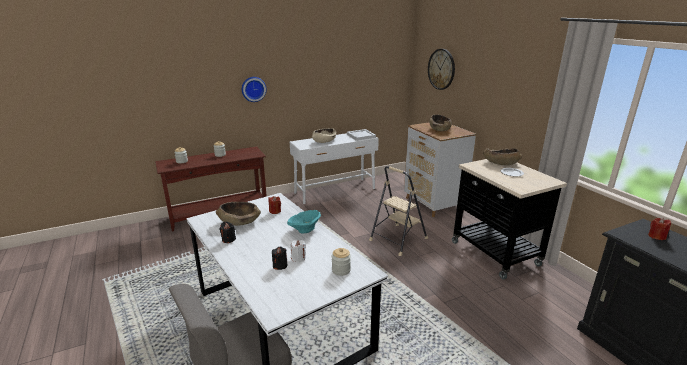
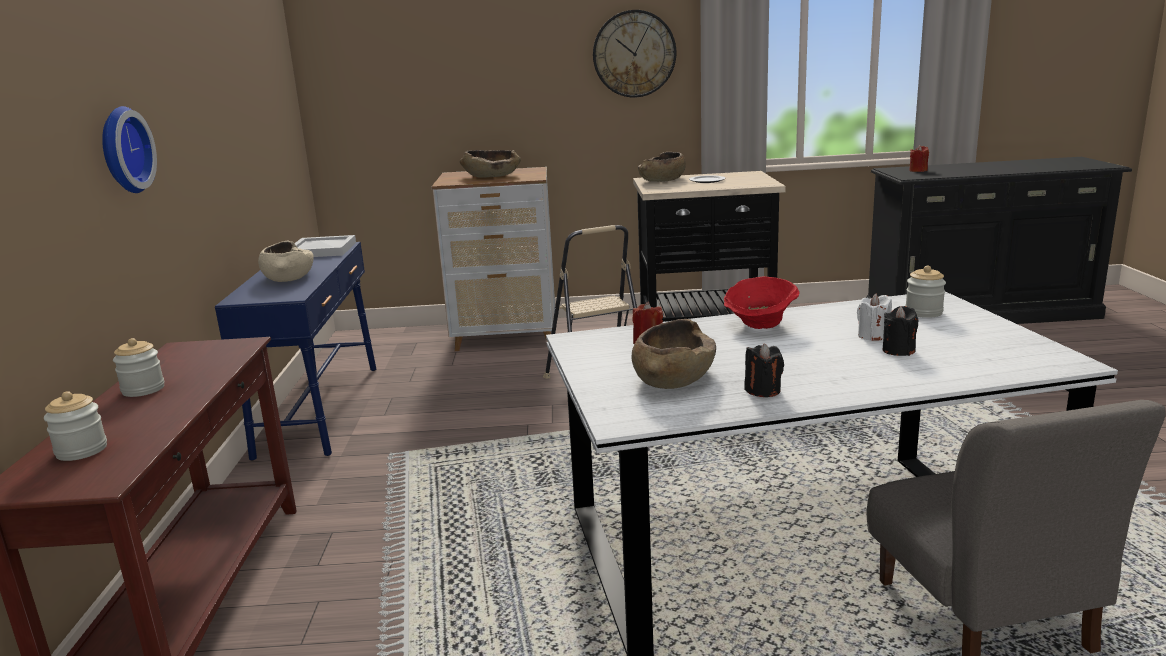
camera: 65 degrees left, 5 degrees down
(304, 230) = (760, 325): turquoise bowl -> red bowl
(335, 191) = (321, 410): white console table -> blue console table
(441, 69) = (409, 68): wall clock -> wall clock (634, 54)

